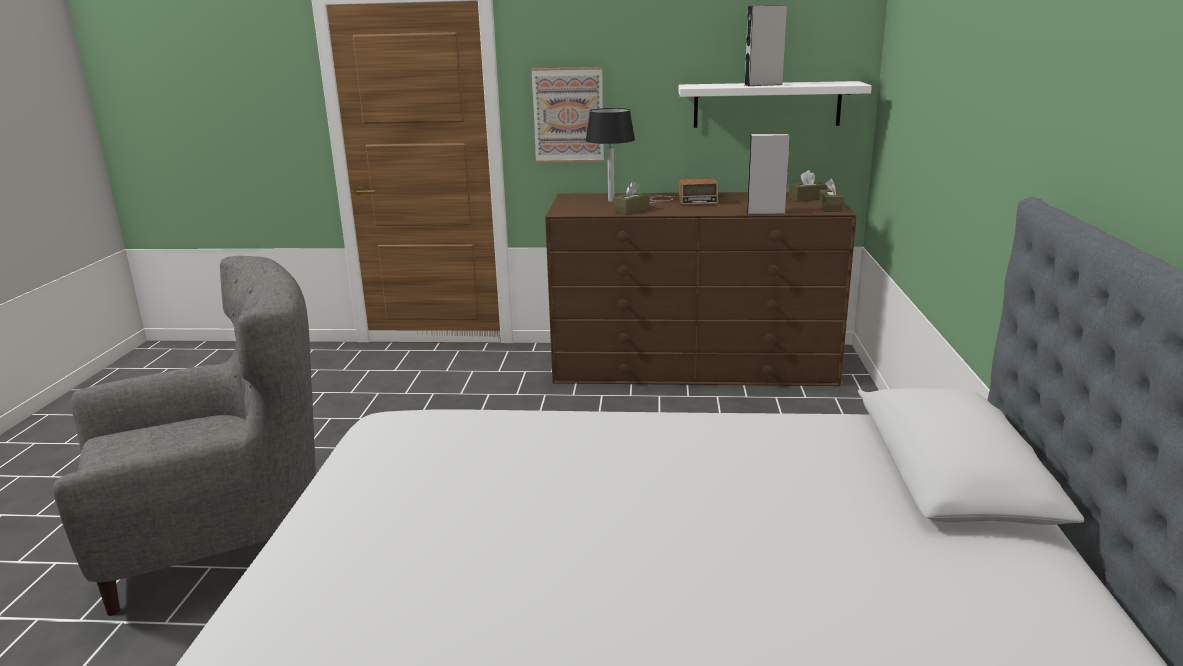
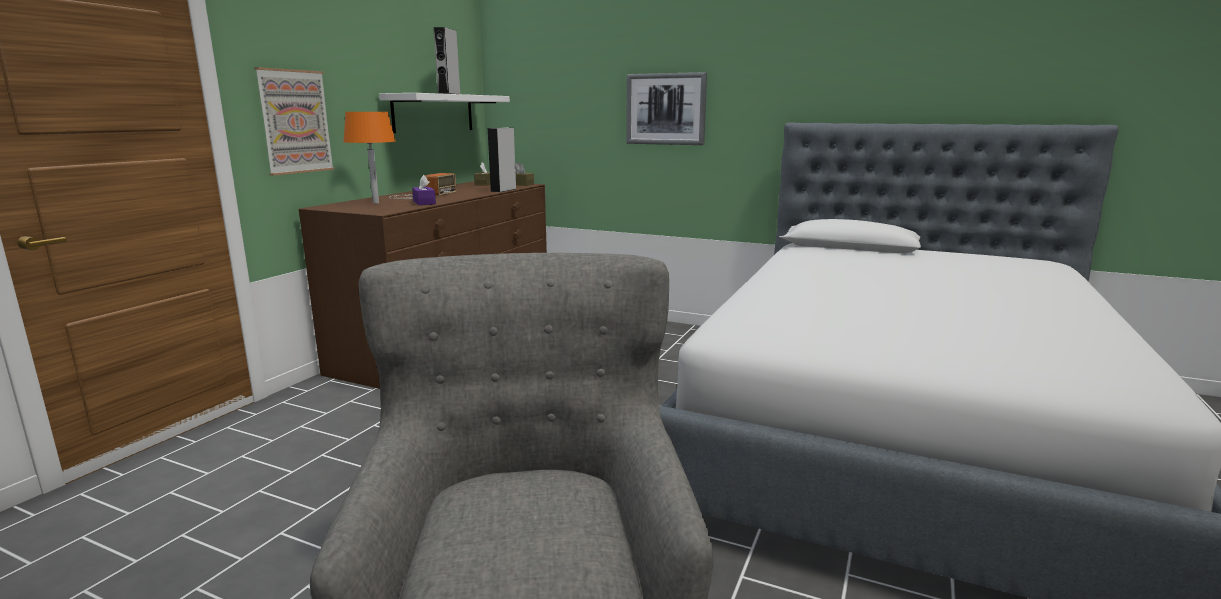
camera: 70 degrees left, 5 degrees down
(611, 201) = (376, 203): black table lamp -> orange table lamp
(631, 210) = (424, 202): brown tissue box -> purple tissue box
(966, 133) = (665, 109): none -> picture

